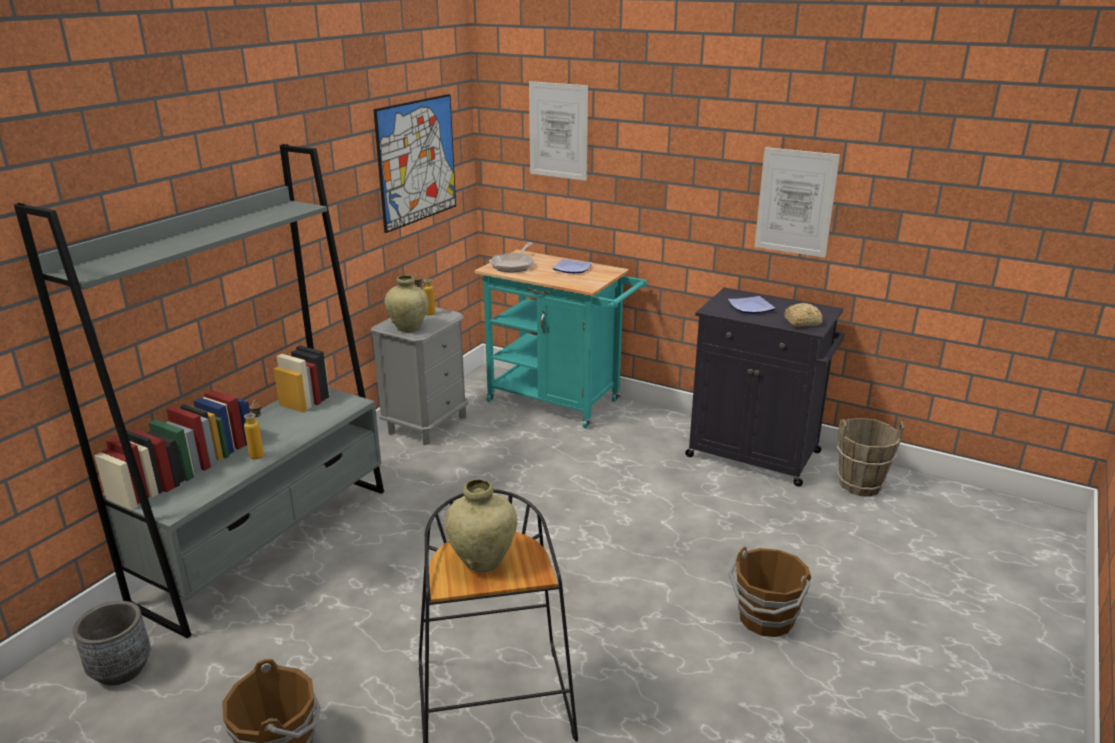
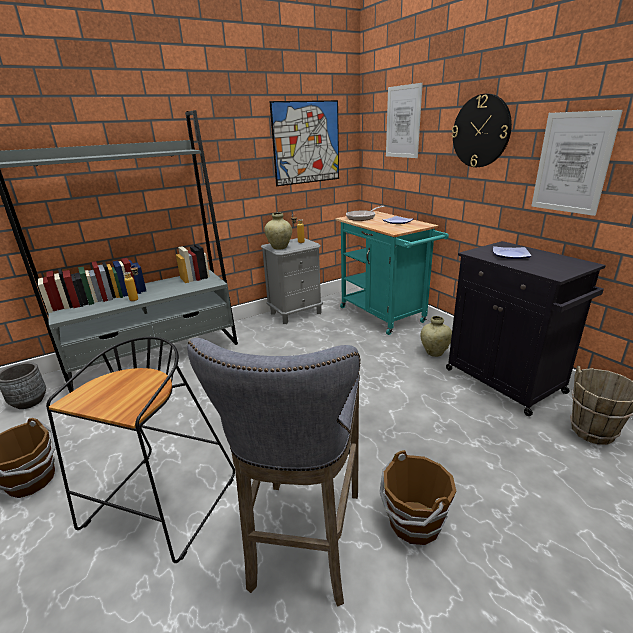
camera: 30 degrees right, 0 degrees up
(483, 560) = (116, 390): beige vase -> beige vase (434, 352)
(681, 157) = (481, 131): none -> wall clock
(684, 675) = (305, 543): none -> grey stool
(801, 322) = (548, 269): bread -> none

